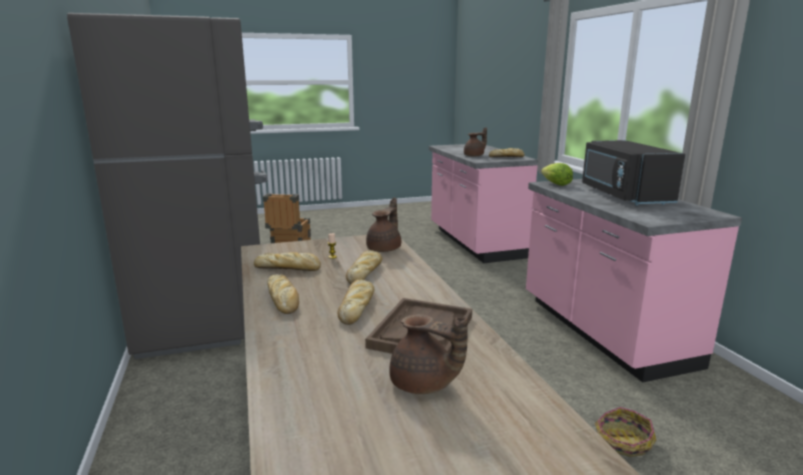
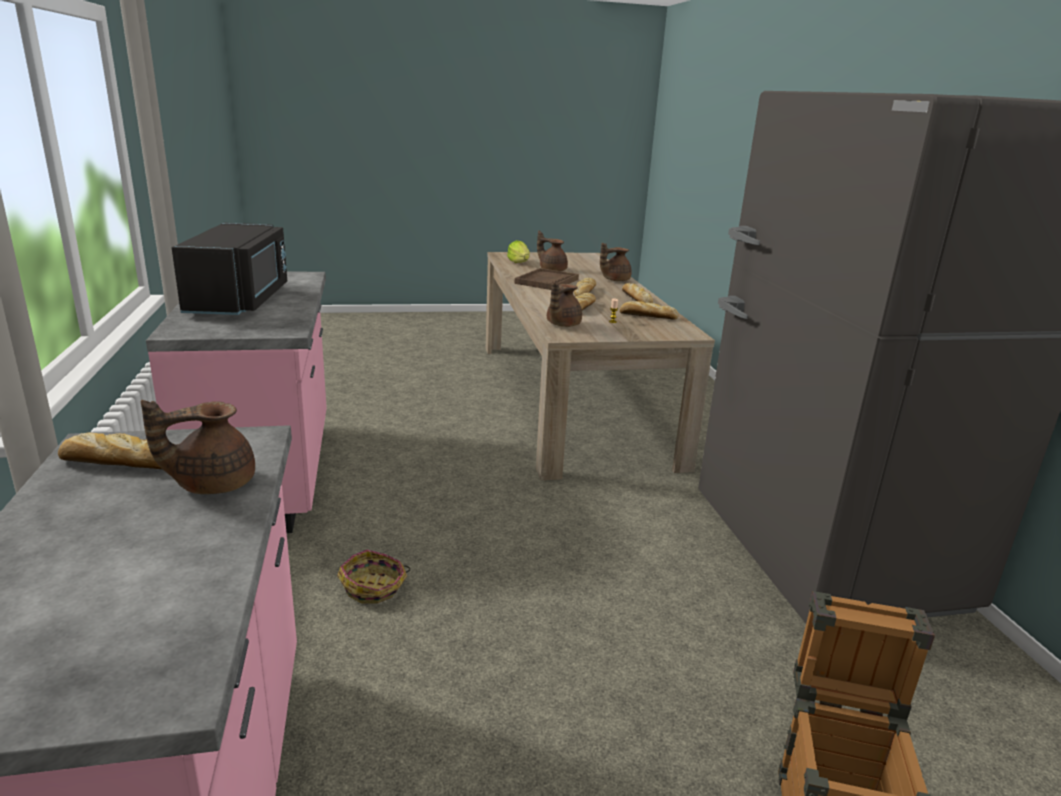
camera: 175 degrees left, 5 degrees up
(292, 357) = (614, 280): none -> brown teapot
(556, 184) = (277, 327): lettuce -> lettuce (519, 263)
(622, 442) = (387, 399): basket -> basket (374, 587)

